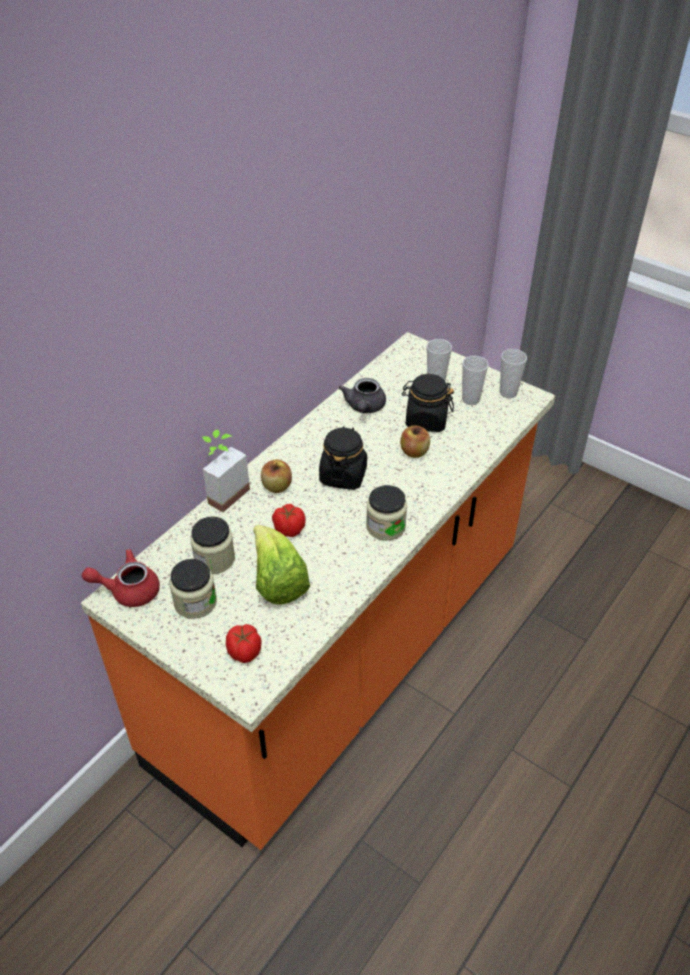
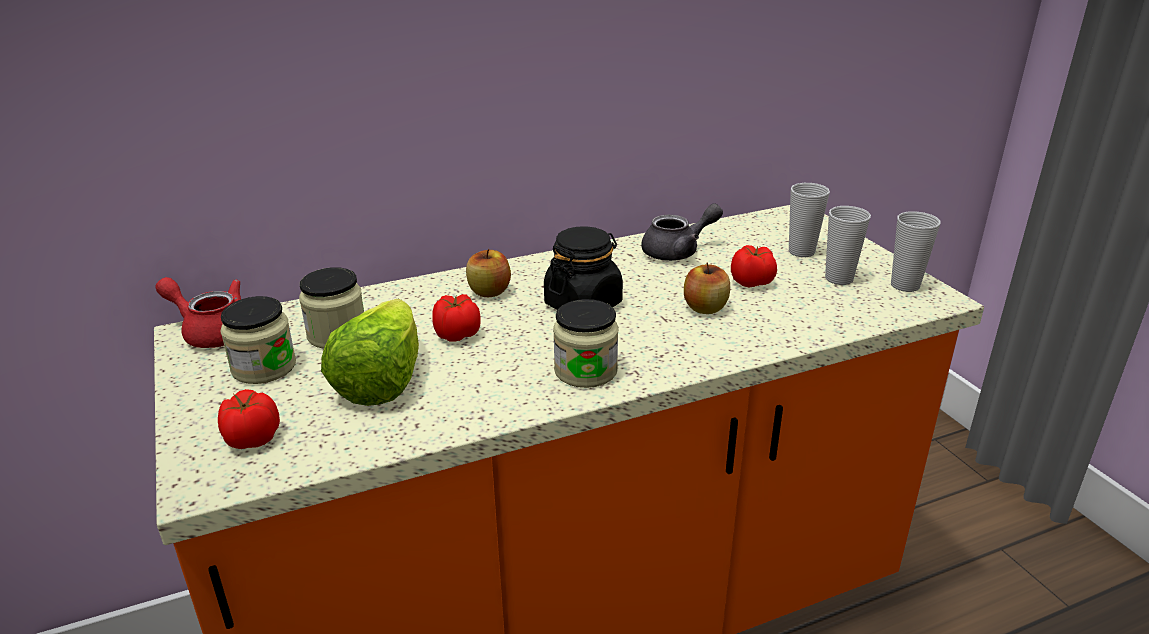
camera: 30 degrees right, 15 degrees down
(222, 492) = (421, 279): potted plant -> none
(364, 407) = (678, 251): grey teapot -> grey teapot turned 150 degrees counterclockwise
(426, 420) = (752, 282): black jar -> tomato

